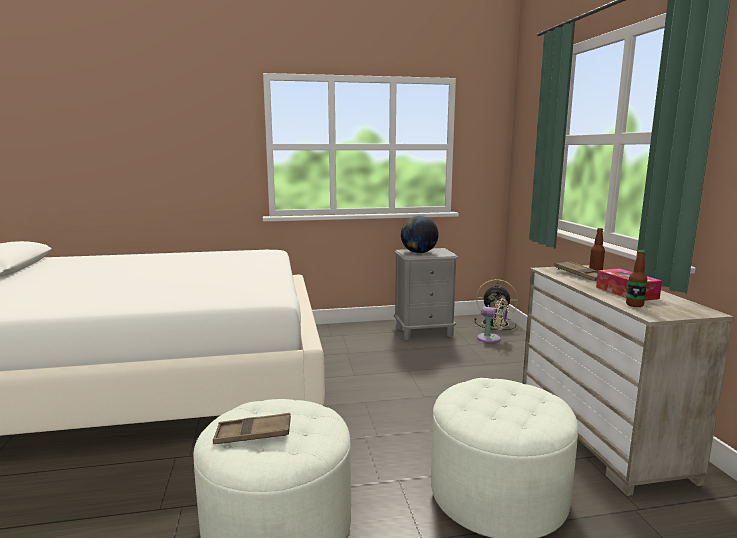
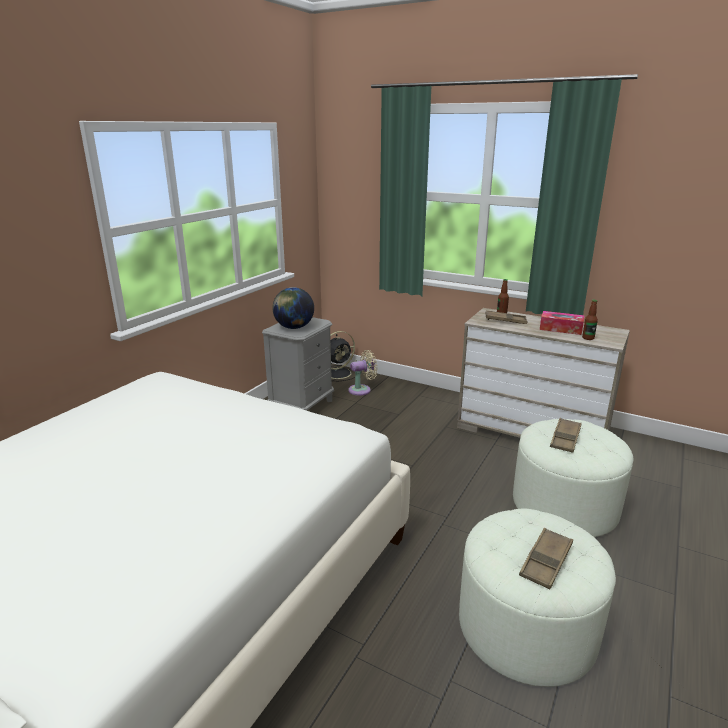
camera: 50 degrees left, 10 degrees up
(492, 396) = (565, 438): none -> brown tray

